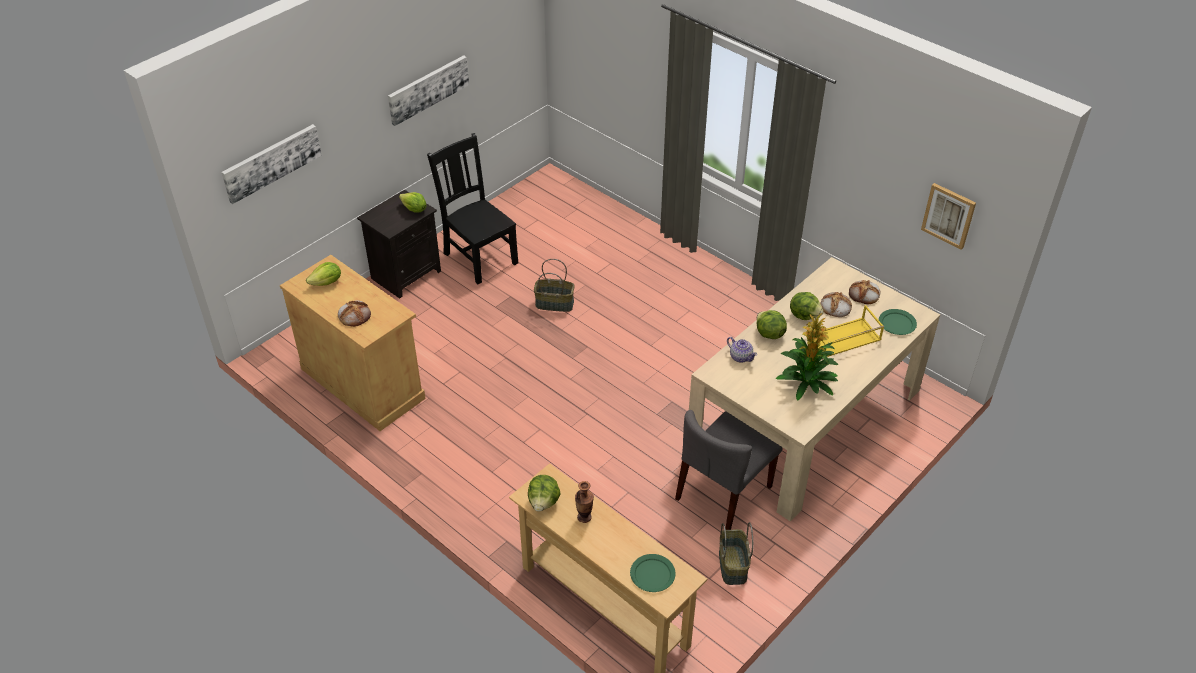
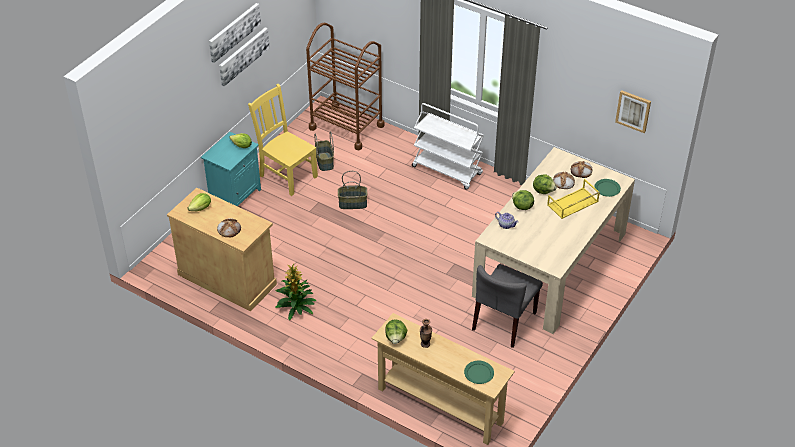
camera: 10 degrees left, 0 degrees up
(271, 162) = (150, 125): picture -> picture (234, 32)
(406, 274) = (235, 194): black nightstand -> turquoise nightstand
(479, 257) = (287, 175): black chair -> yellow chair
(572, 205) = (346, 127): none -> brown cart
(690, 275) = (447, 170): none -> white cart
(732, 565) = (519, 367): basket -> basket (324, 161)
(806, 381) = (553, 236): potted plant -> potted plant (295, 307)

